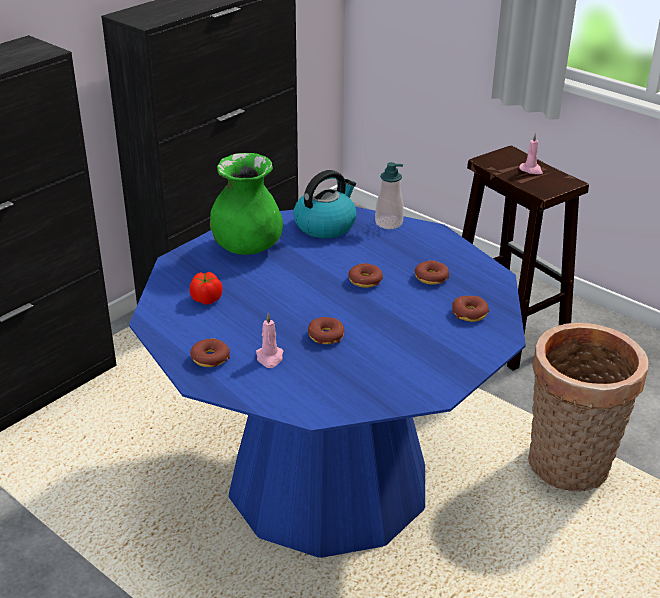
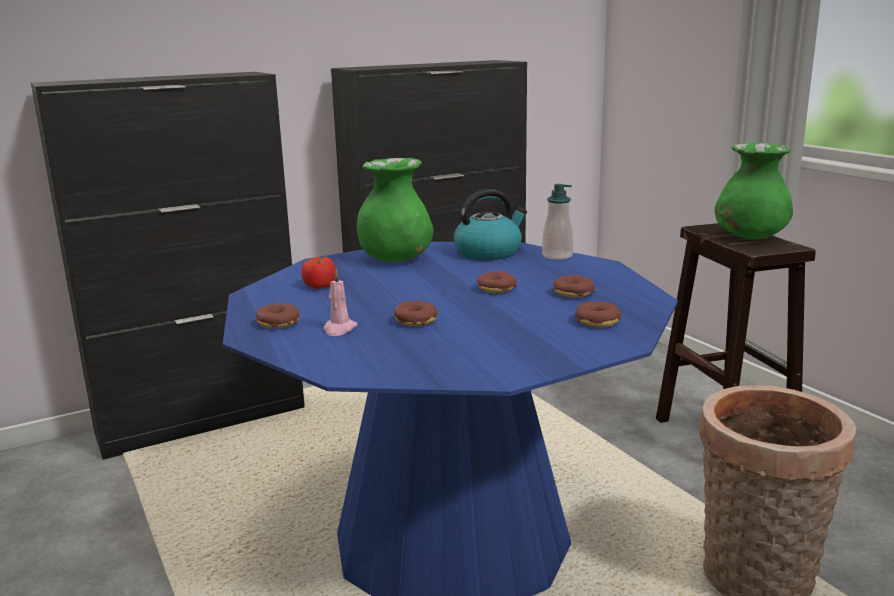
camera: 20 degrees right, 15 degrees down
(531, 170) = (750, 237): pink candle -> green vase

